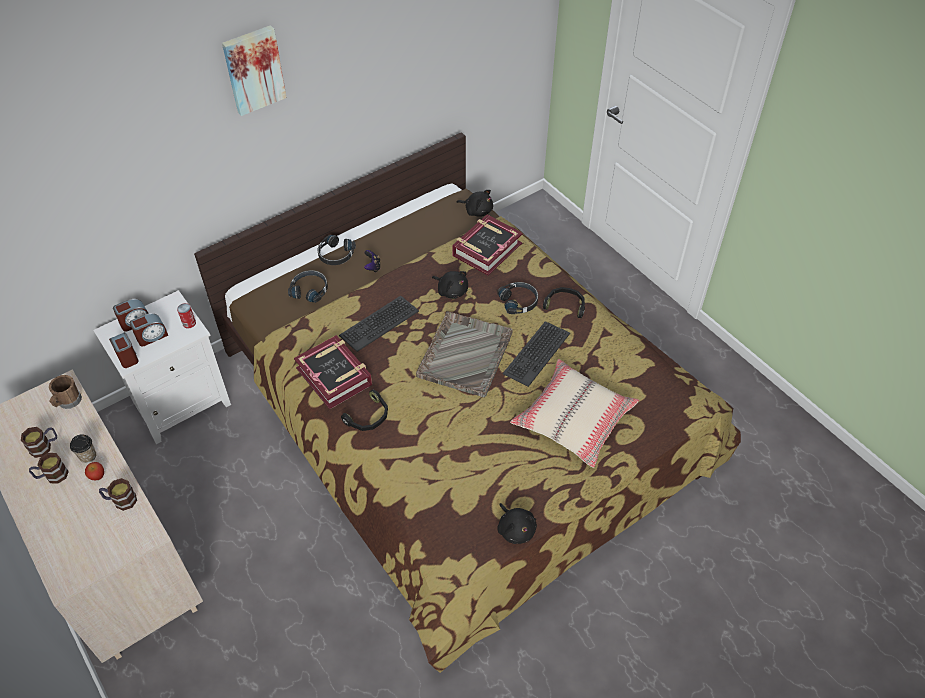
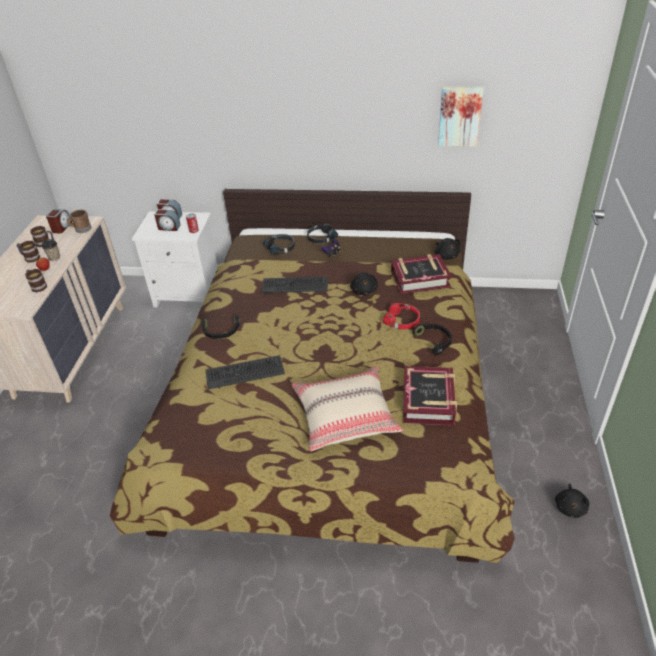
camera: 45 degrees right, 10 degrees down
(127, 356) = (146, 230): alarm clock -> alarm clock (62, 227)
(253, 69) = (289, 61): picture -> picture (459, 116)
(334, 376) = (233, 299): book -> book (429, 400)
(465, 354) = (324, 331): grey tray -> none
(515, 529) = (217, 456): black plush toy -> black plush toy (570, 507)
(519, 301) = (402, 320): black headphones -> red headphones
(536, 353) = (373, 358): keyboard -> keyboard (245, 372)

